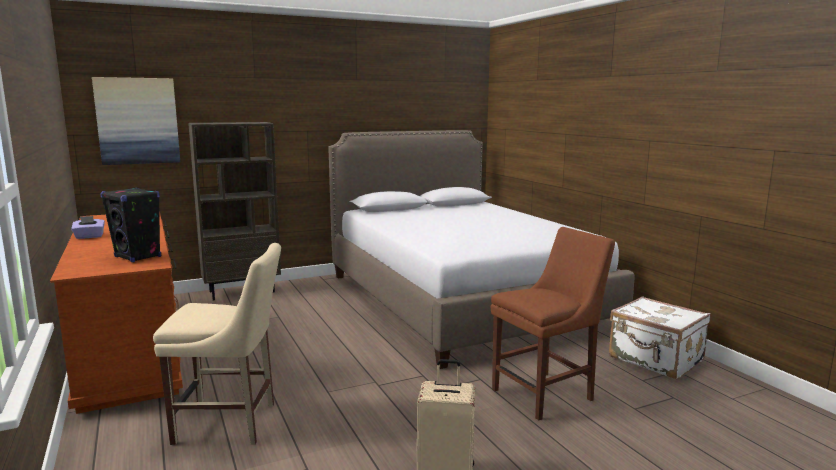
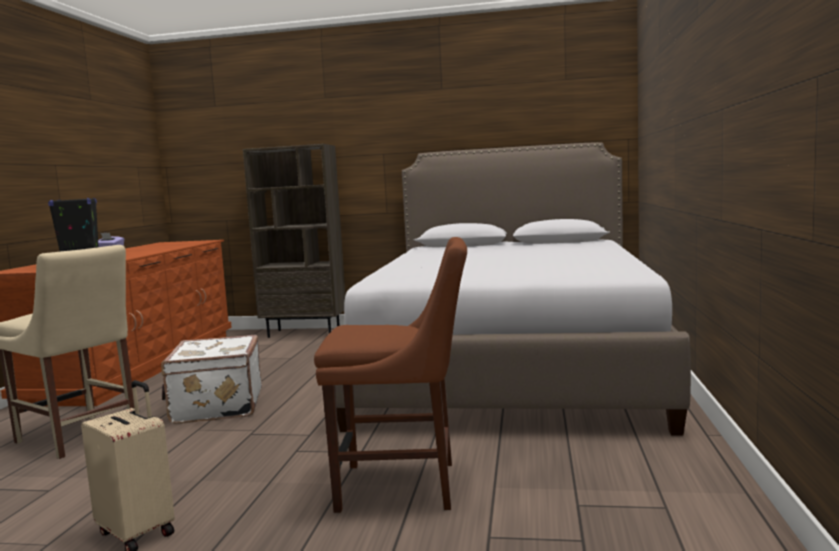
camera: 35 degrees right, 5 degrees down
(137, 121) = (216, 151): picture -> none
(655, 360) = (655, 484): white suitcase -> white suitcase (216, 407)

